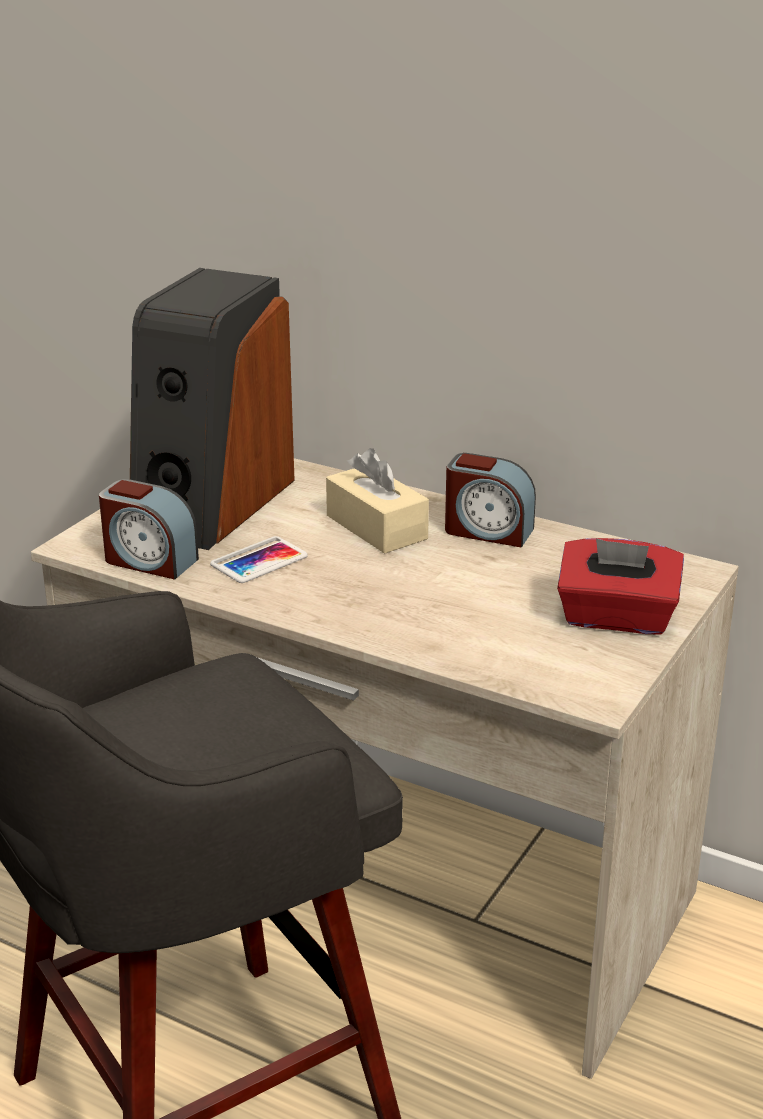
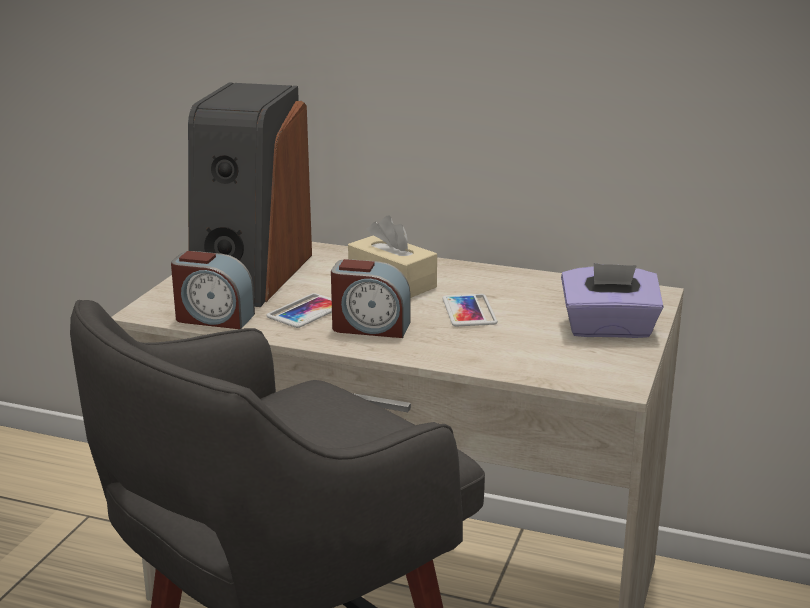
camera: 10 degrees left, 5 degrees down
(454, 577) = (469, 311): none -> phone
(488, 531) = (481, 279): alarm clock -> alarm clock (370, 327)
(616, 618) = (608, 329): red tissue box -> purple tissue box

